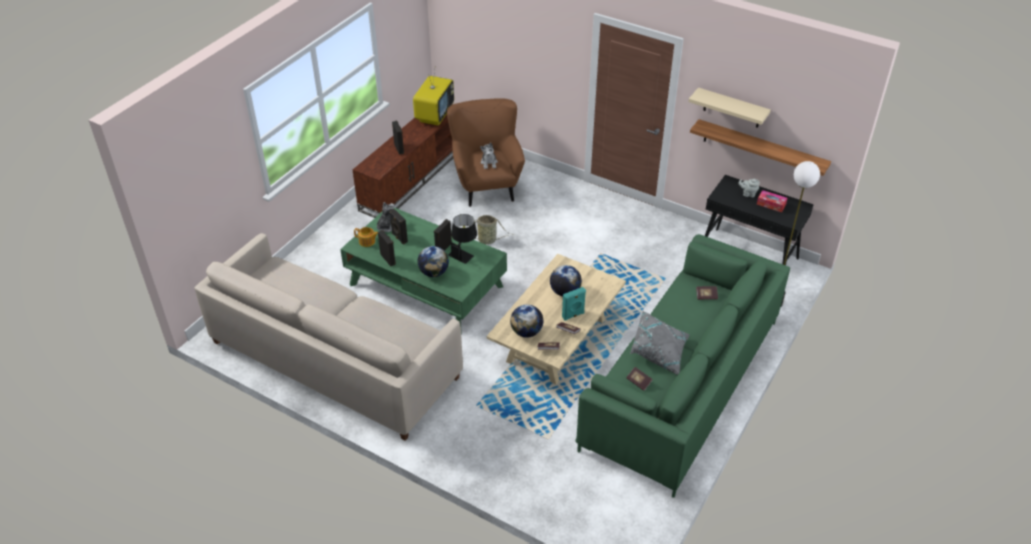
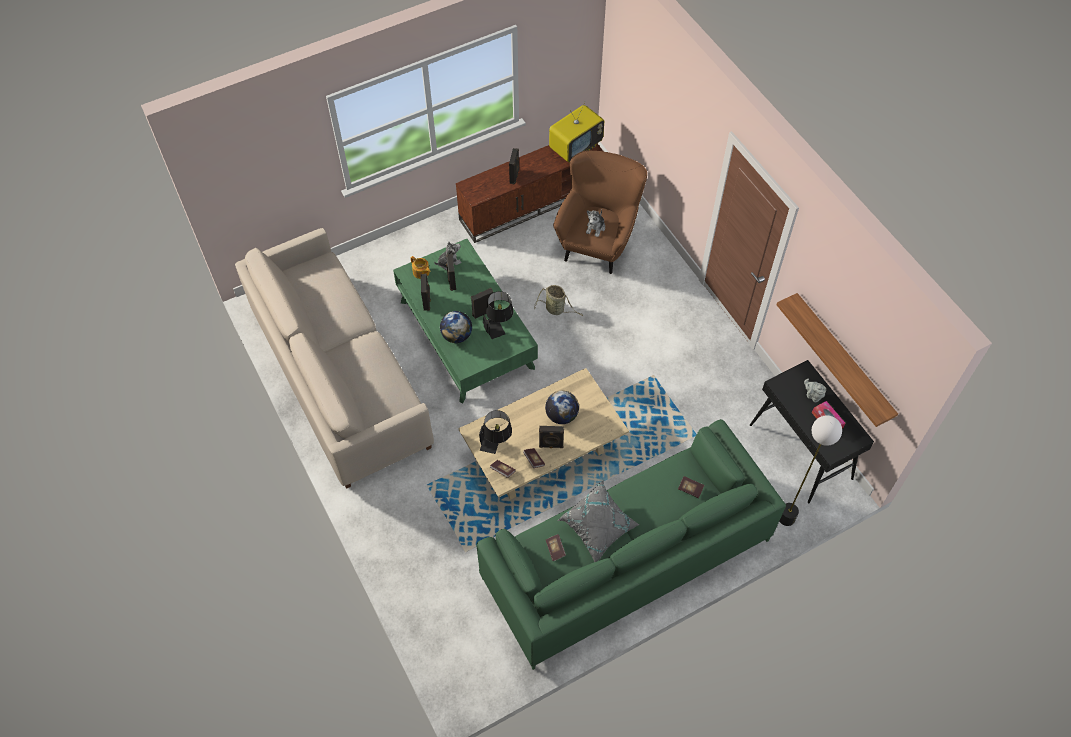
camera: 30 degrees right, 15 degrees up
(526, 332) = (496, 442): globe -> black table lamp
(573, 315) = (551, 445): turquoise speaker -> black speaker
(732, 108) = (826, 303): beige shelf -> none

